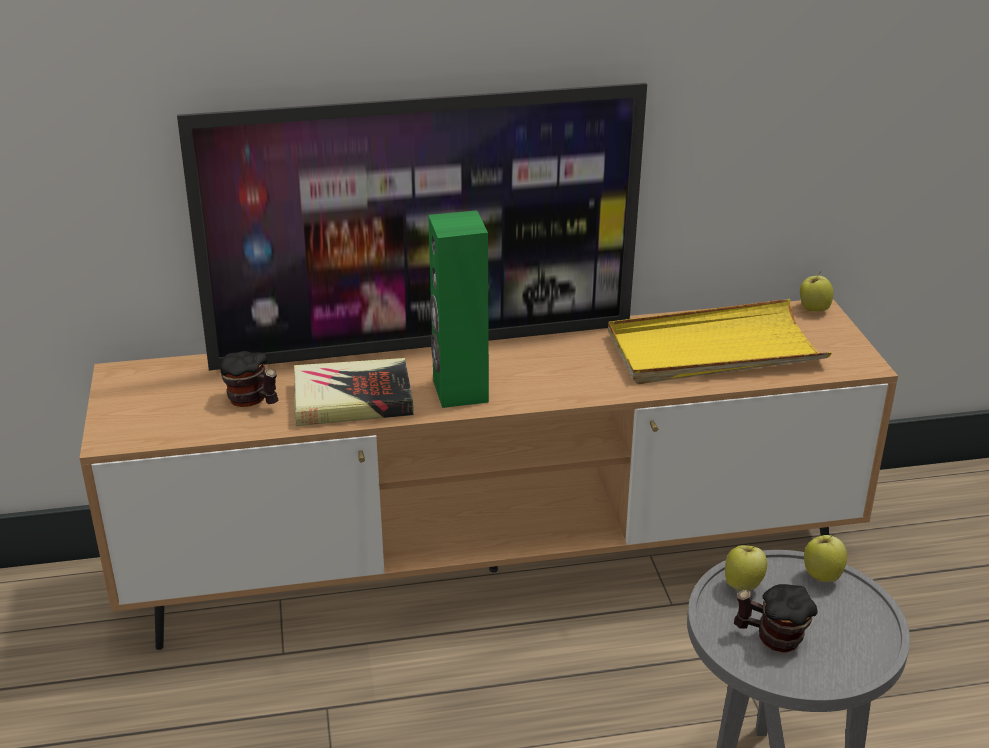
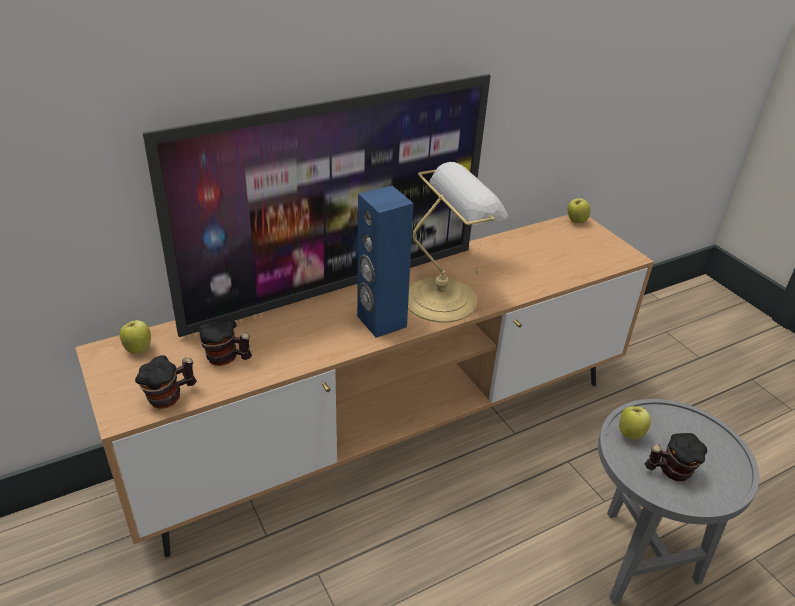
camera: 20 degrees left, 5 degrees up
(170, 429) = (170, 397): none -> mug
(352, 400) = (305, 343): book -> none
(459, 391) = (381, 321): green speaker -> blue speaker
(558, 377) = (444, 298): none -> table lamp
(713, 350) = (533, 260): yellow tray -> none
(822, 575) = (673, 414): apple -> apple (138, 349)

